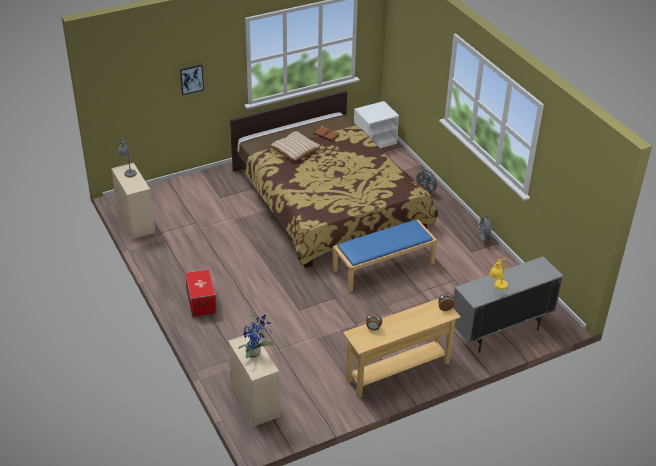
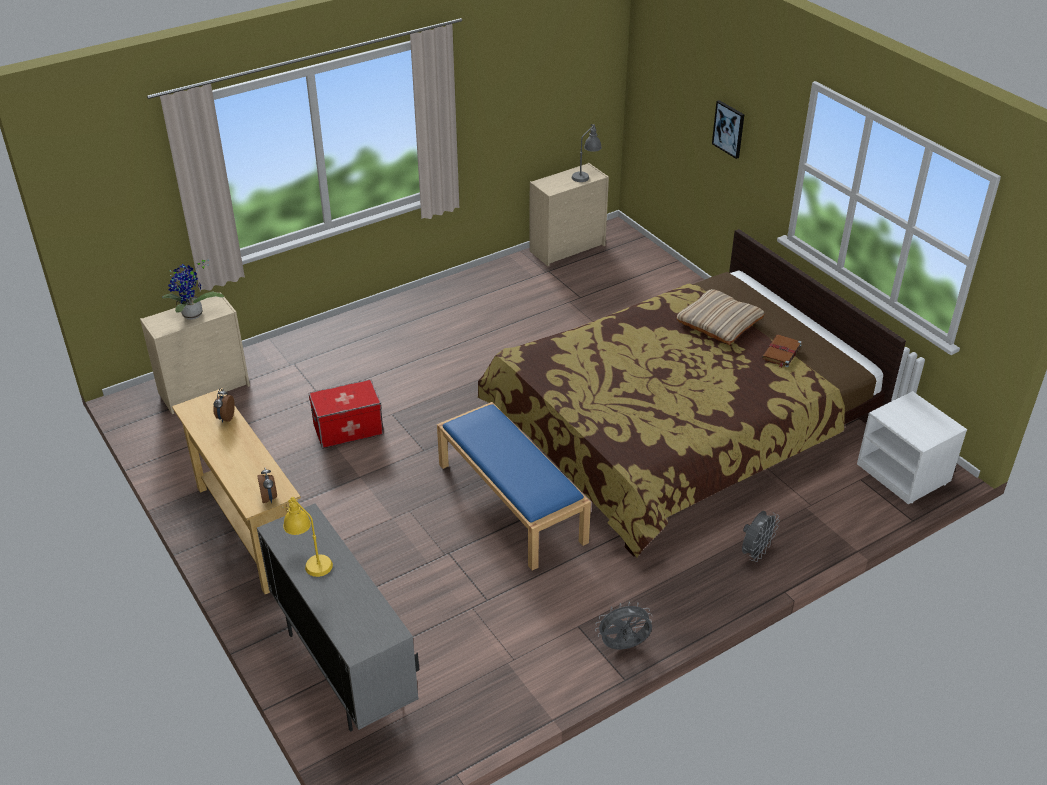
camera: 85 degrees right, 0 degrees up
(201, 302) = (402, 323): storage box -> storage box (348, 429)

